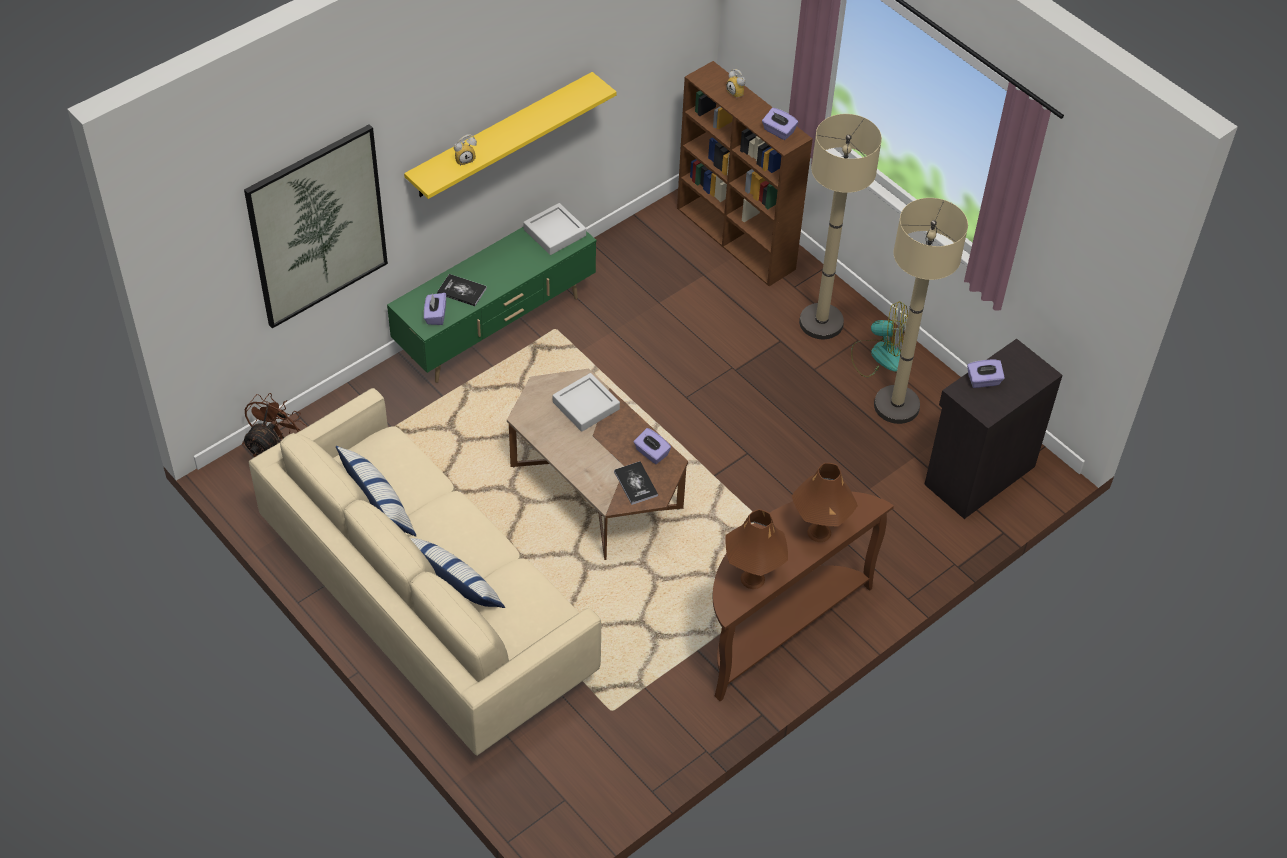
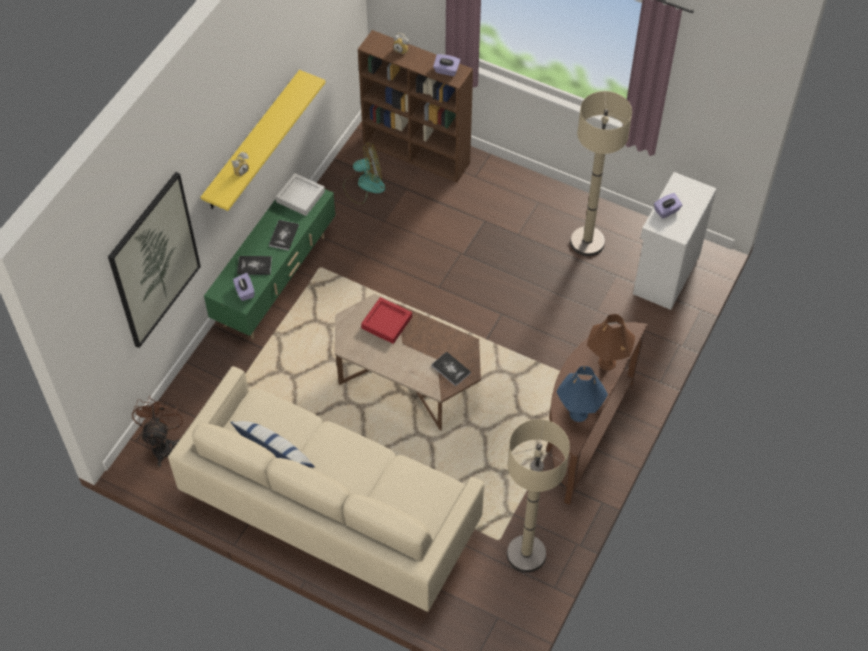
camera: 20 degrees left, 5 degrees up
(454, 585) = (361, 493): pillow -> none
(513, 268) = (284, 235): none -> book
(586, 405) = (386, 322): grey tray -> red tray
(651, 453) = (450, 342): purple tissue box -> none
(753, 578) = (578, 413): brown table lamp -> blue table lamp
(821, 322) = (506, 197): beige floor lamp -> beige floor lamp (526, 554)
(879, 355) = (558, 208): fan -> fan (364, 185)
(977, 474) = (665, 274): black cabinet -> white cabinet

